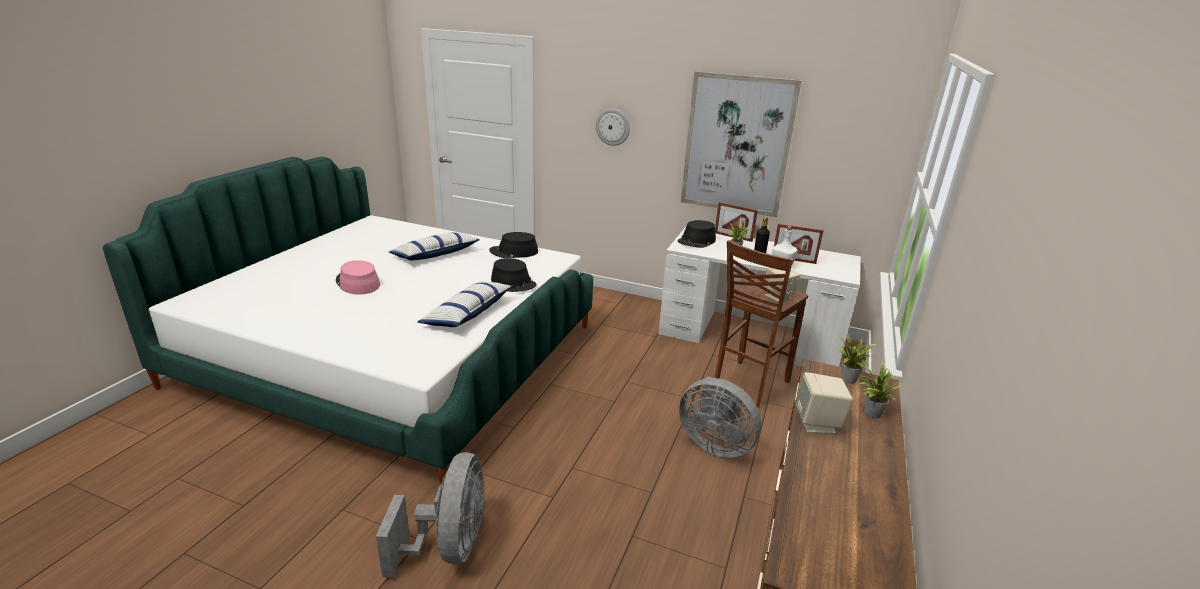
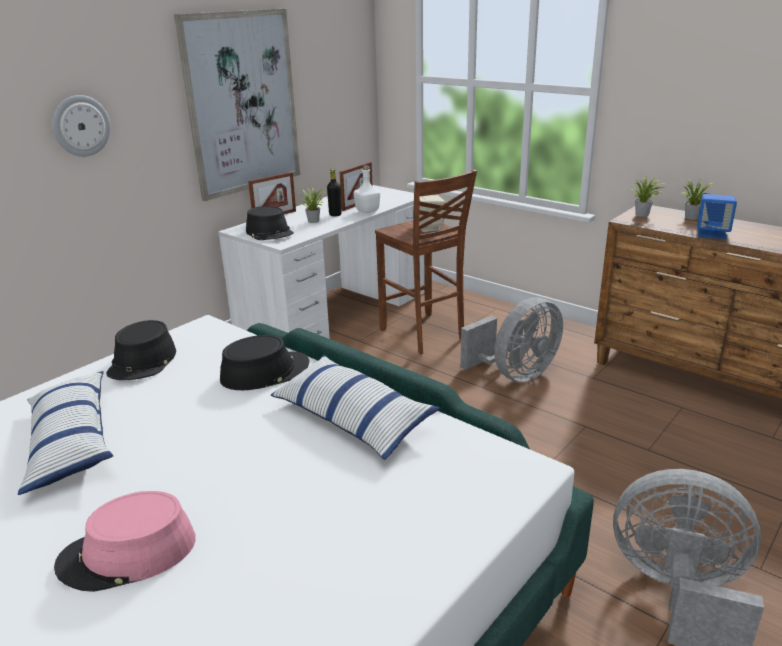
camera: 70 degrees left, 0 degrees up
(817, 423) = (712, 234): beige speaker -> blue speaker

